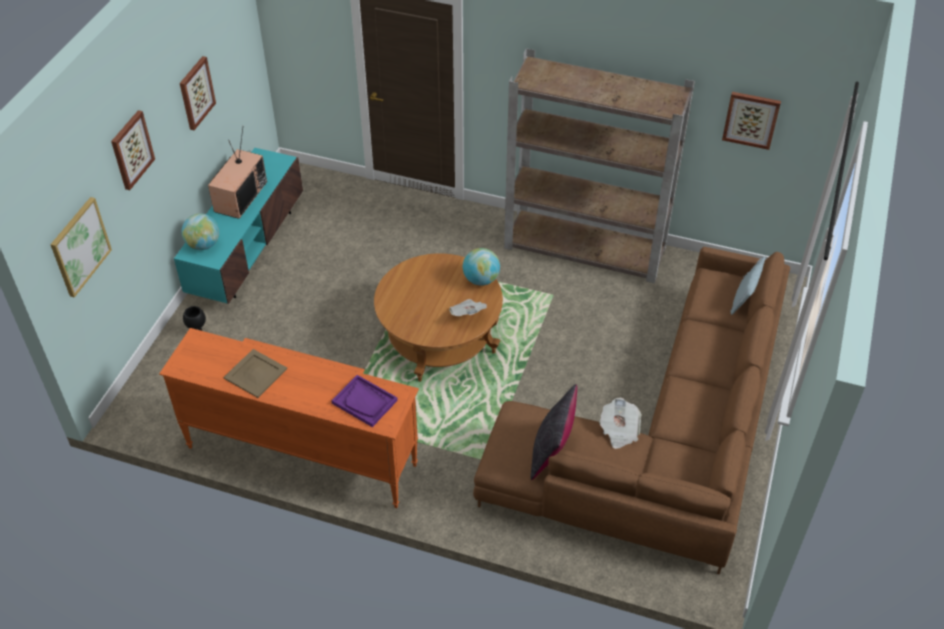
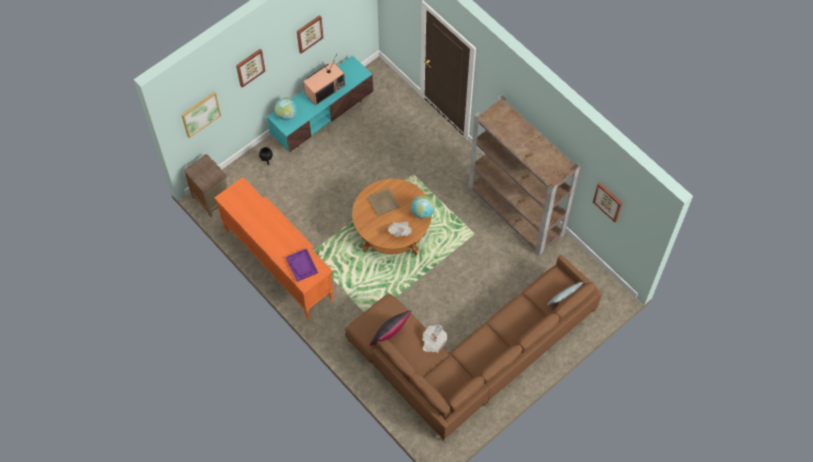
camera: 30 degrees right, 15 degrees up
(139, 414) = (212, 198): none -> beige nightstand
(255, 374) = (259, 221): beige tray -> beige tray (383, 202)

